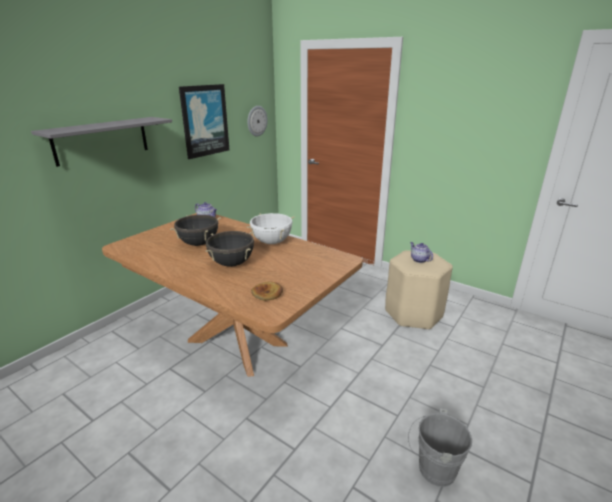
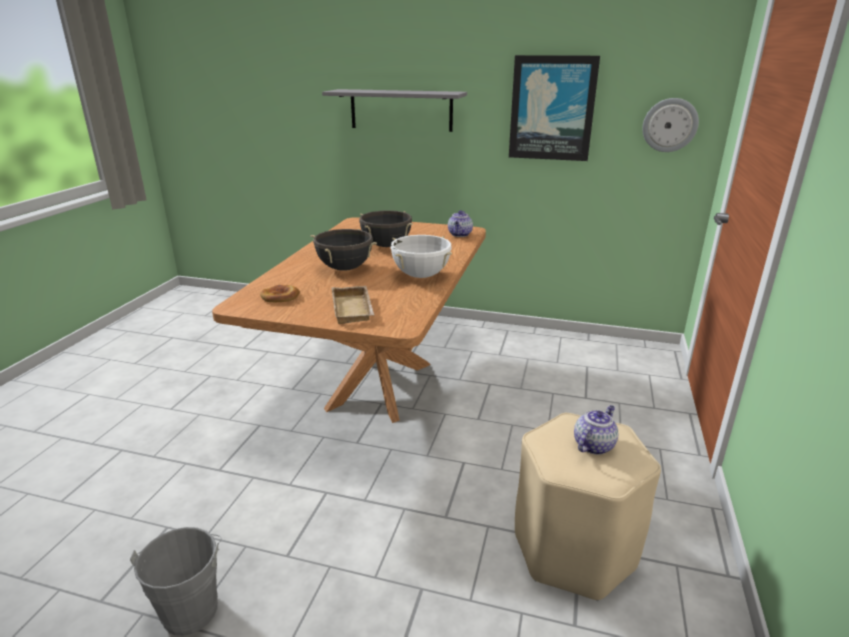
camera: 70 degrees right, 0 degrees up
(312, 269) = (354, 309): none -> beige tray

